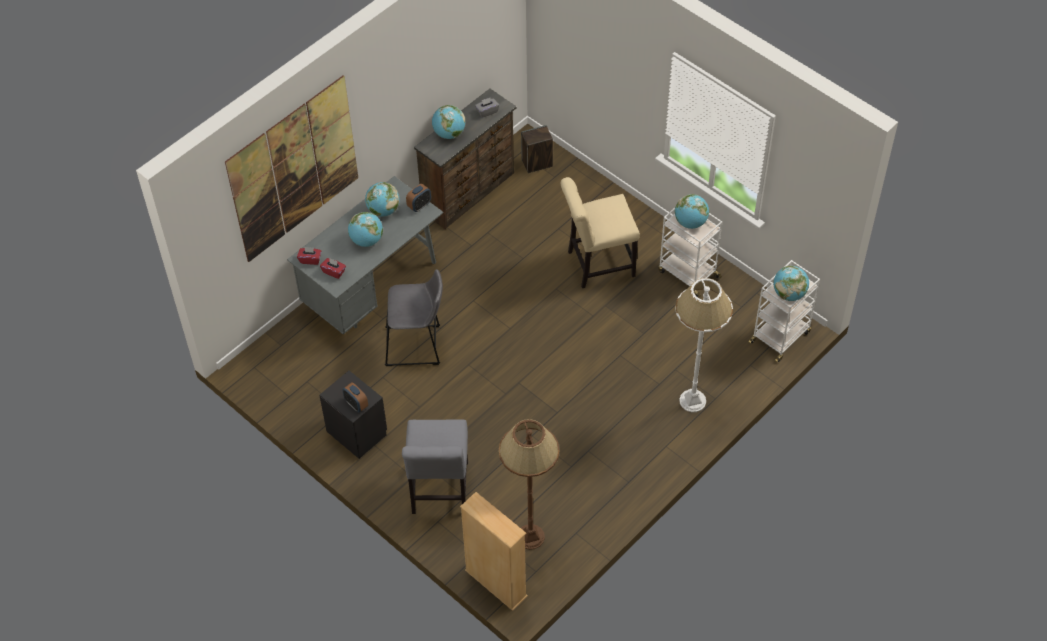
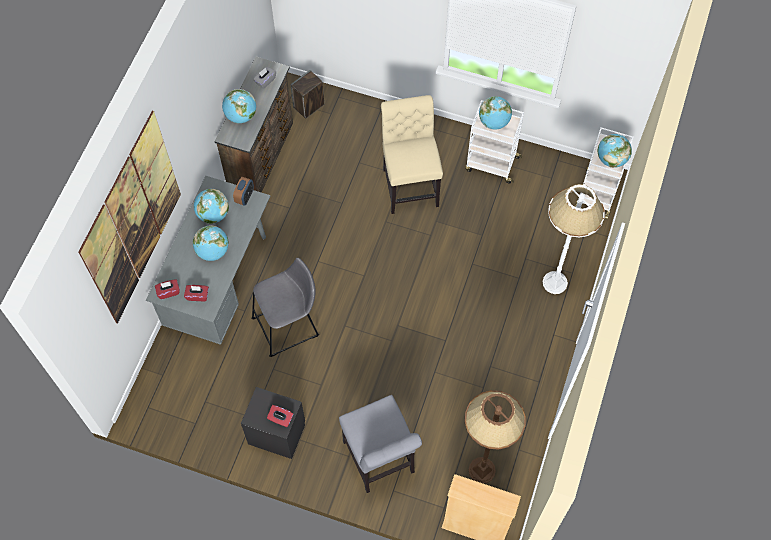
camera: 25 degrees left, 10 degrees up
(356, 404) = (280, 419): alarm clock -> red tissue box
(597, 264) = (410, 184): beige chair -> beige chair turned 120 degrees clockwise

